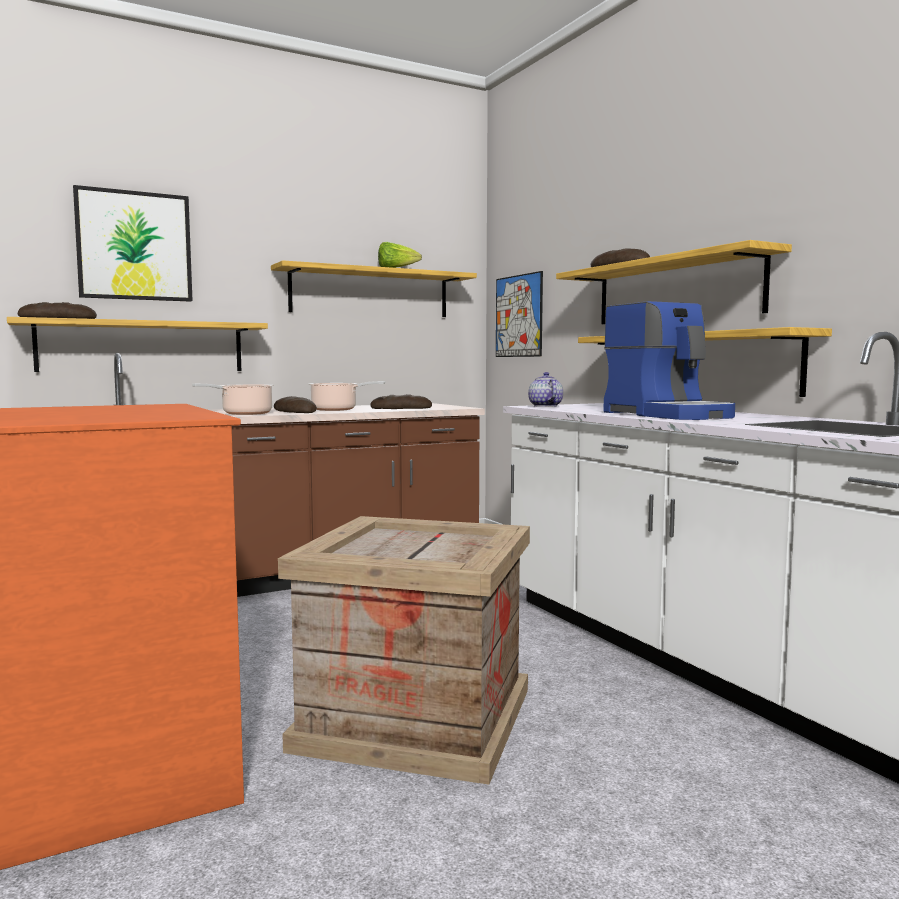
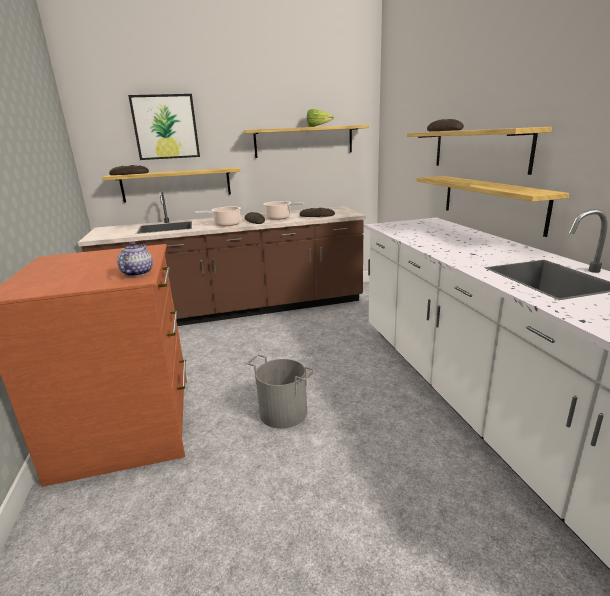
camera: 15 degrees right, 15 degrees up
(413, 718) = (283, 412): crate -> grey bucket
(518, 316) = (394, 152): picture -> none
(544, 406) = (388, 225): teapot -> teapot (137, 273)
(669, 415) = (451, 245): coffee machine -> none

